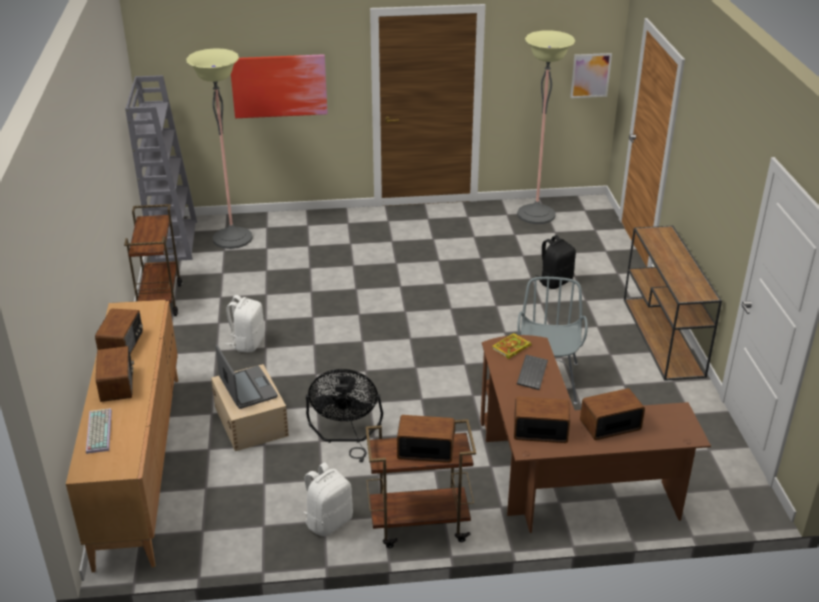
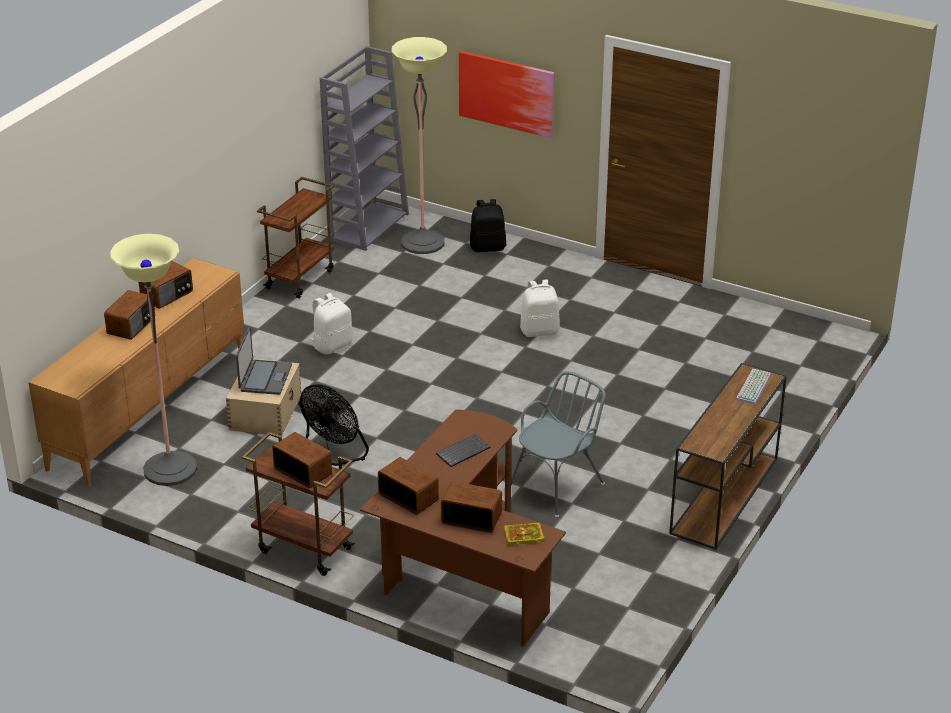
camera: 35 degrees right, 0 degrees up
(98, 431) = (84, 354): keyboard -> keyboard (752, 386)
(329, 521) = (241, 513): white backpack -> white backpack (540, 331)
(511, 348) = (473, 424): book -> book (523, 536)
(536, 214) = (756, 326): floor lamp -> floor lamp (170, 469)
(555, 281) = (684, 400): black backpack -> black backpack (488, 247)
(590, 75) = (851, 178): picture -> none

